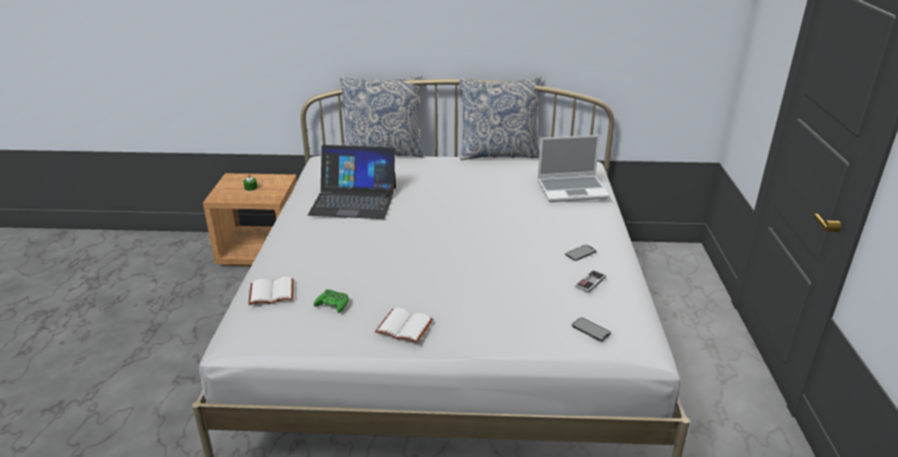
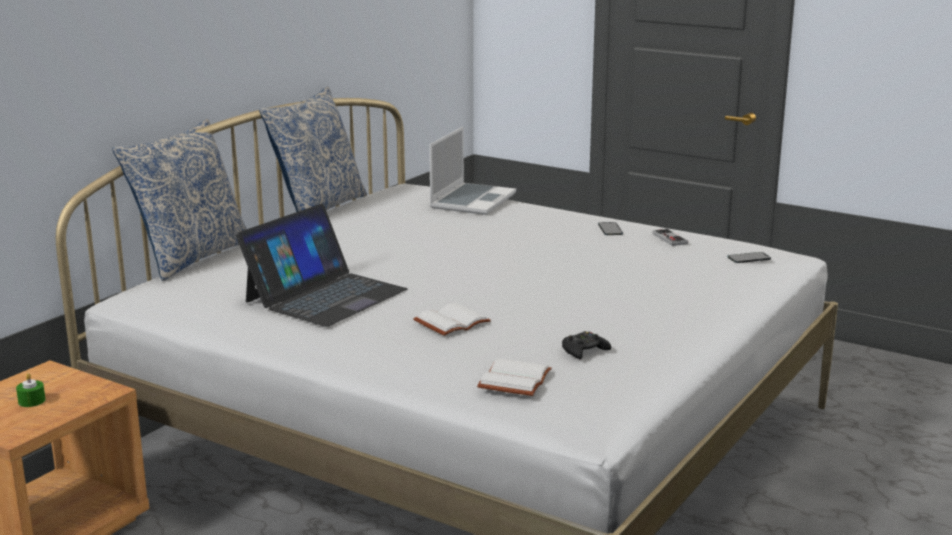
camera: 60 degrees left, 10 degrees down
(332, 304) = (584, 351): green game controller -> black game controller
(406, 326) = (669, 325): white book -> white book (451, 321)

